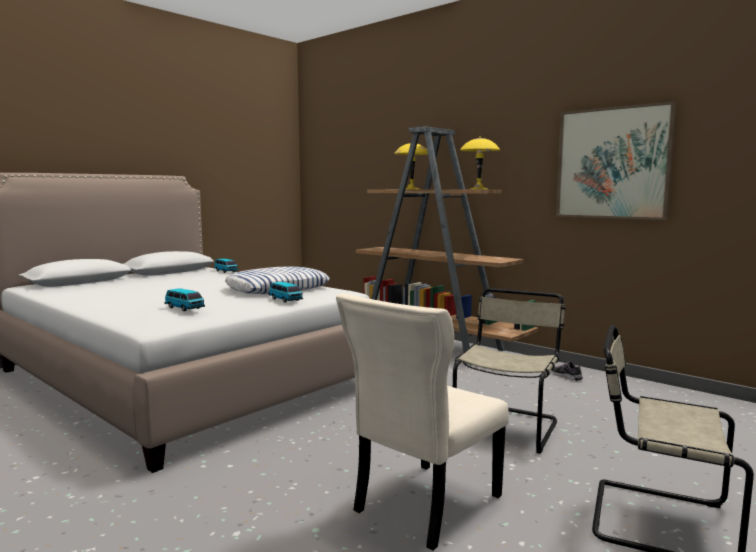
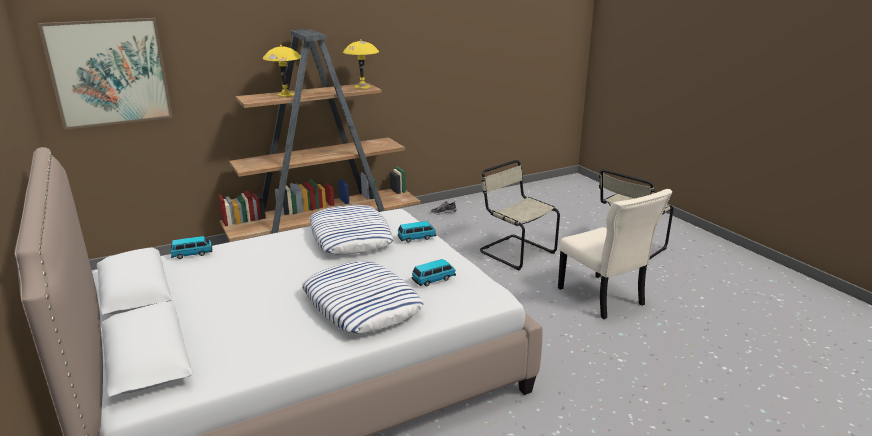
camera: 70 degrees left, 15 degrees up
(140, 301) = (361, 304): none -> pillow
(612, 163) = (440, 53): picture -> picture (109, 73)

